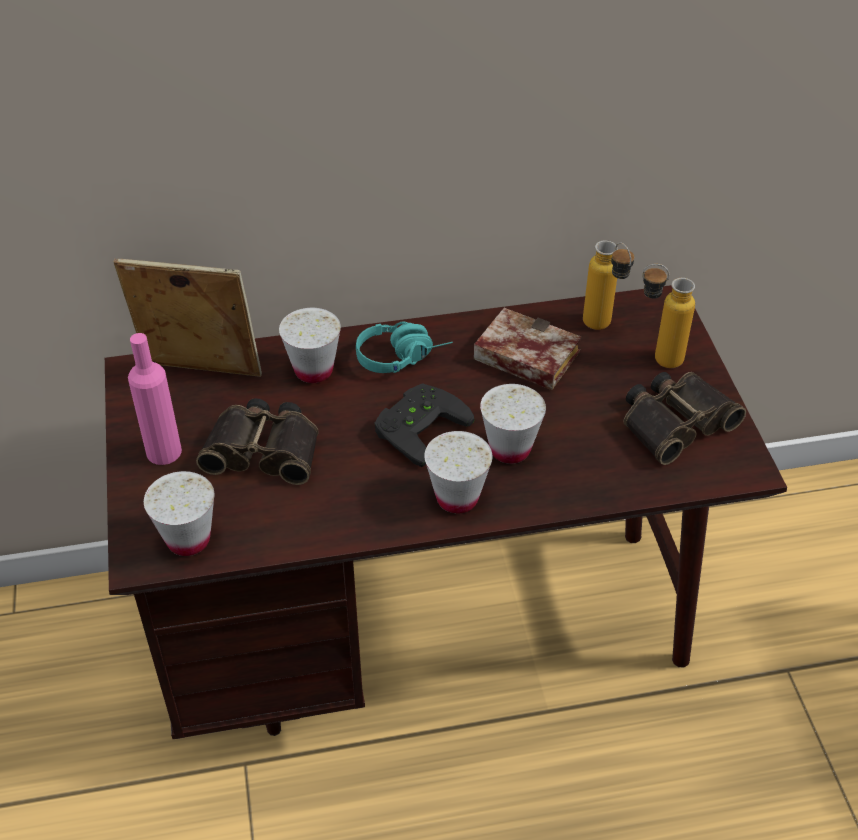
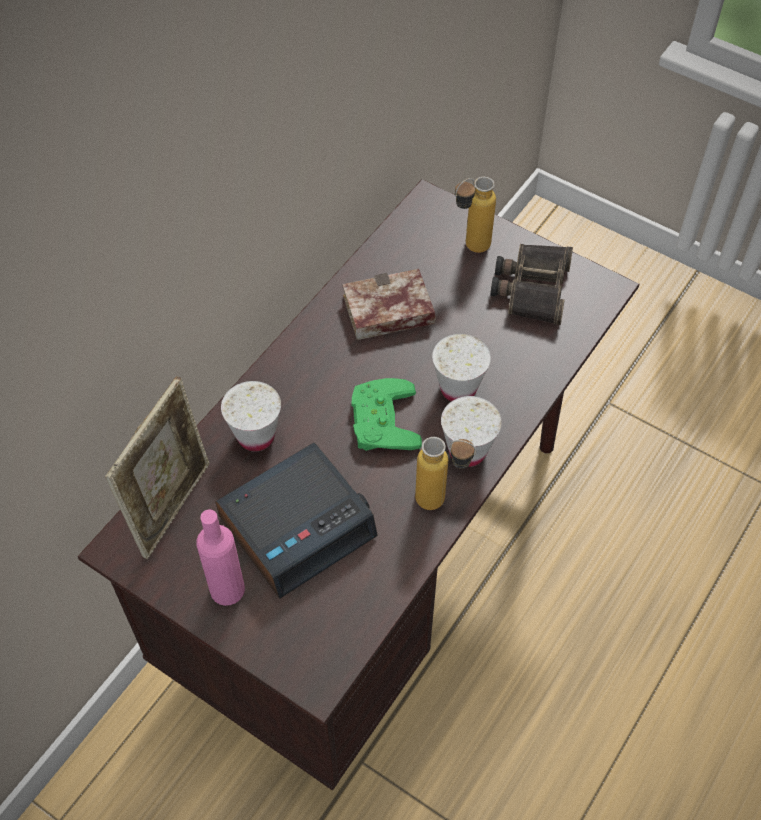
camera: 45 degrees left, 10 degrees up
(188, 539) = (331, 637): white cup -> none
(200, 373) = (173, 506): picture frame -> picture frame turned 150 degrees clockwise
(264, 449) = (298, 525): binoculars -> alarm clock
(403, 356) = (305, 375): turquoise headphones -> none
(417, 425) = (379, 420): black game controller -> green game controller
(603, 328) = (412, 251): bottle -> bottle (442, 501)

